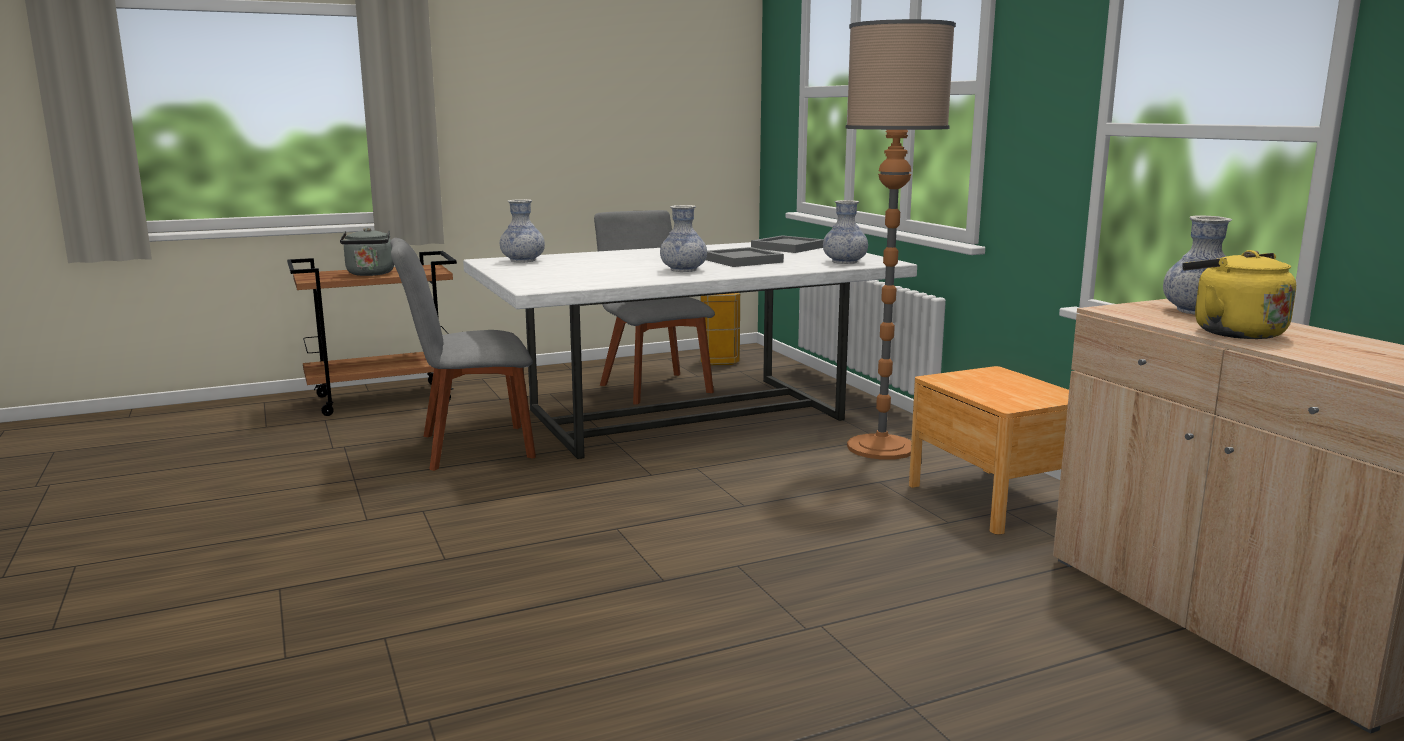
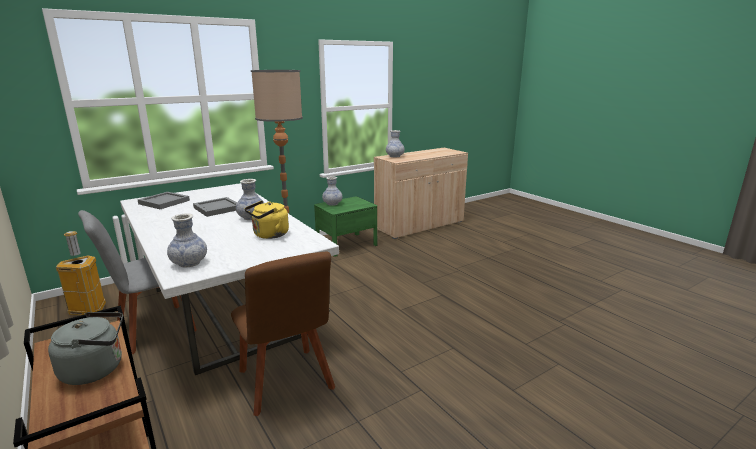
camera: 100 degrees left, 5 degrees up
(470, 448) = (287, 383): grey chair -> brown chair
(844, 262) = (231, 192): vase -> vase (332, 204)
(992, 499) = (346, 244): brown nightstand -> green nightstand
(1232, 332) = (421, 156): yellow kettle -> yellow kettle (269, 235)

